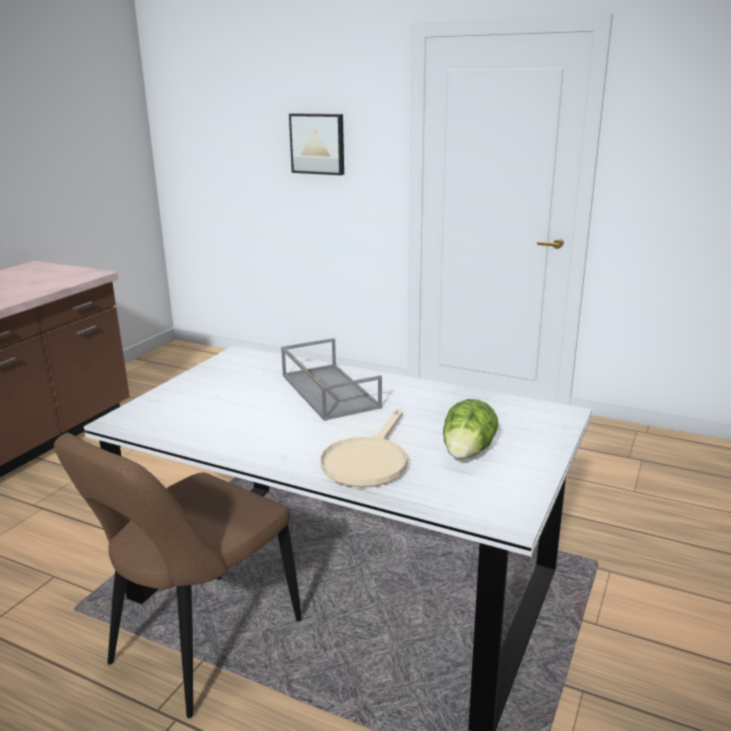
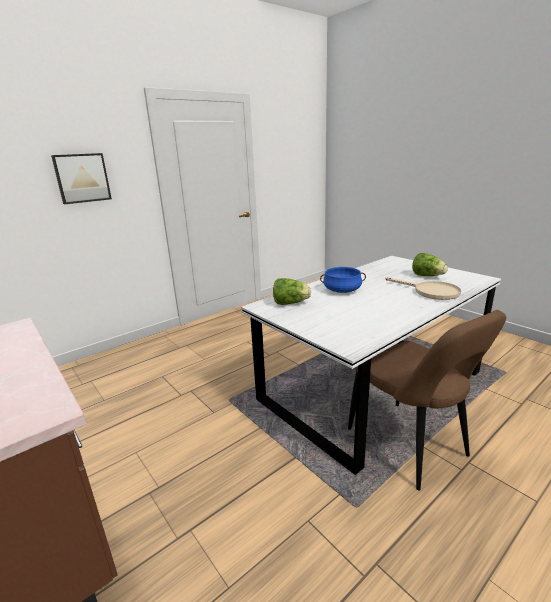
camera: 65 degrees left, 0 degrees up
(255, 367) = (290, 303): none -> lettuce
(328, 391) = (342, 290): grey tray -> blue cooking pot

